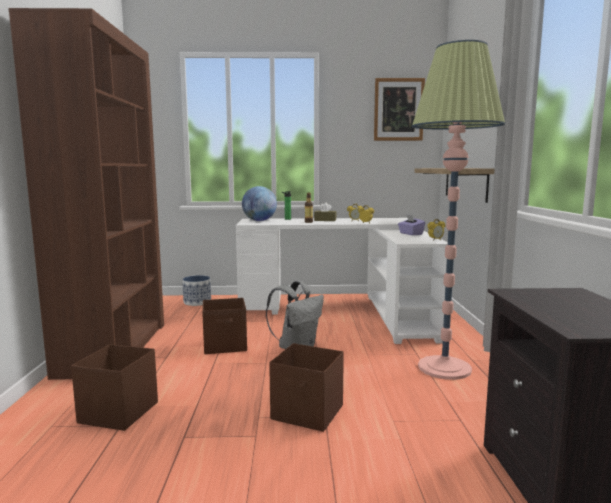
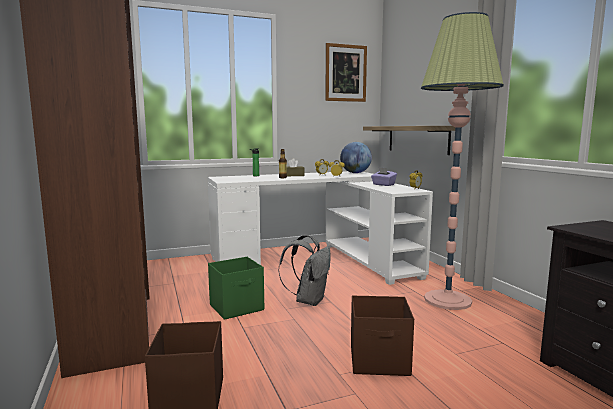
camera: 20 degrees left, 0 degrees up
(197, 302) = (163, 266): planter -> none
(226, 345) = (237, 307): brown storage box -> green storage box
(259, 221) = (231, 178): globe -> globe (355, 173)

